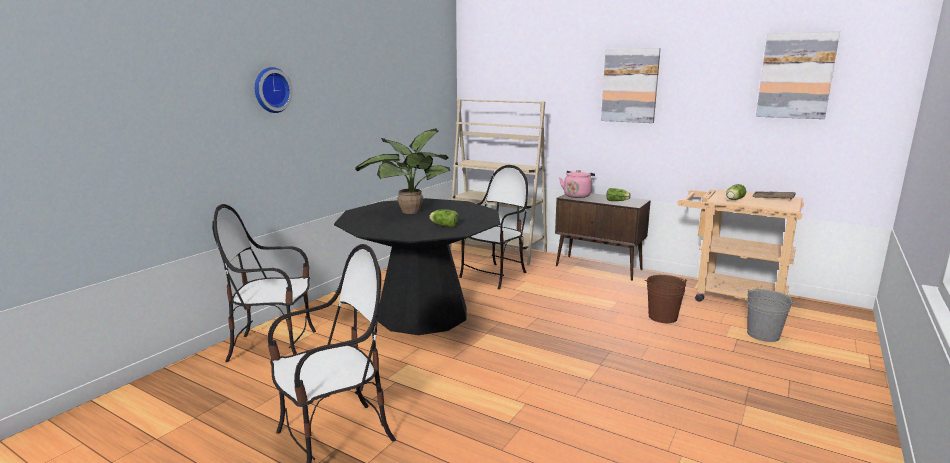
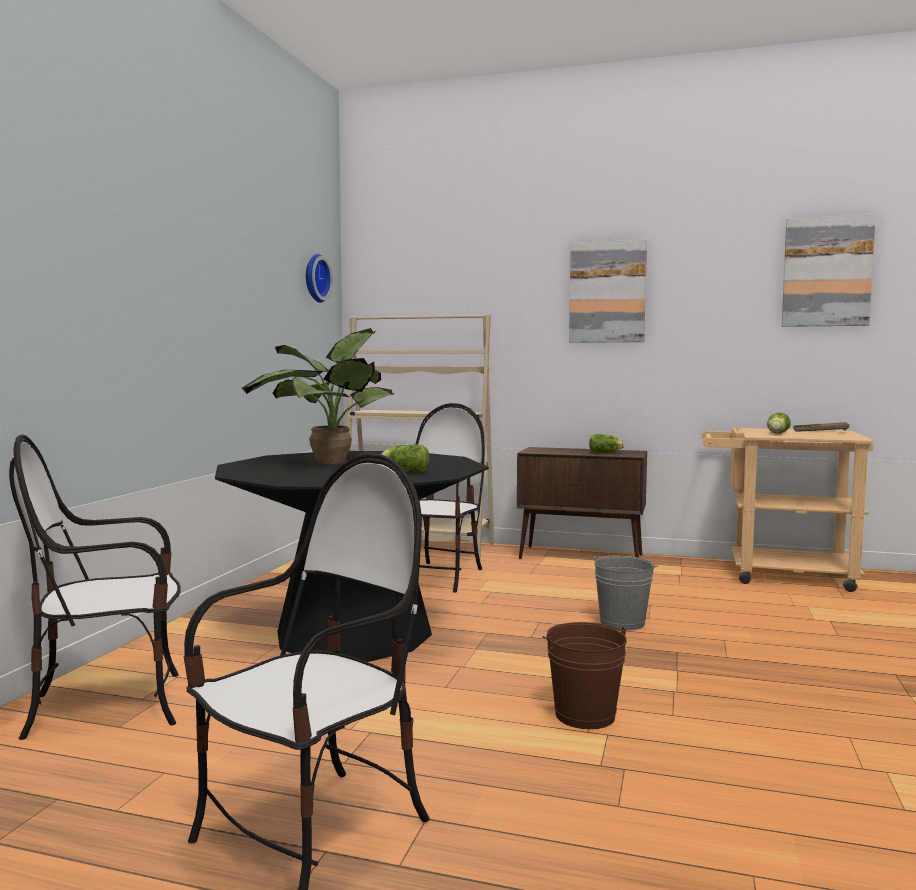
camera: 15 degrees left, 10 degrees down
(271, 90) = (98, 256): wall clock -> wall clock (315, 278)
(577, 195) = (544, 450): pink kettle -> none
(662, 317) = (714, 605): brown bucket -> brown bucket (585, 715)
(763, 335) = (858, 613): grey bucket -> grey bucket (622, 623)

